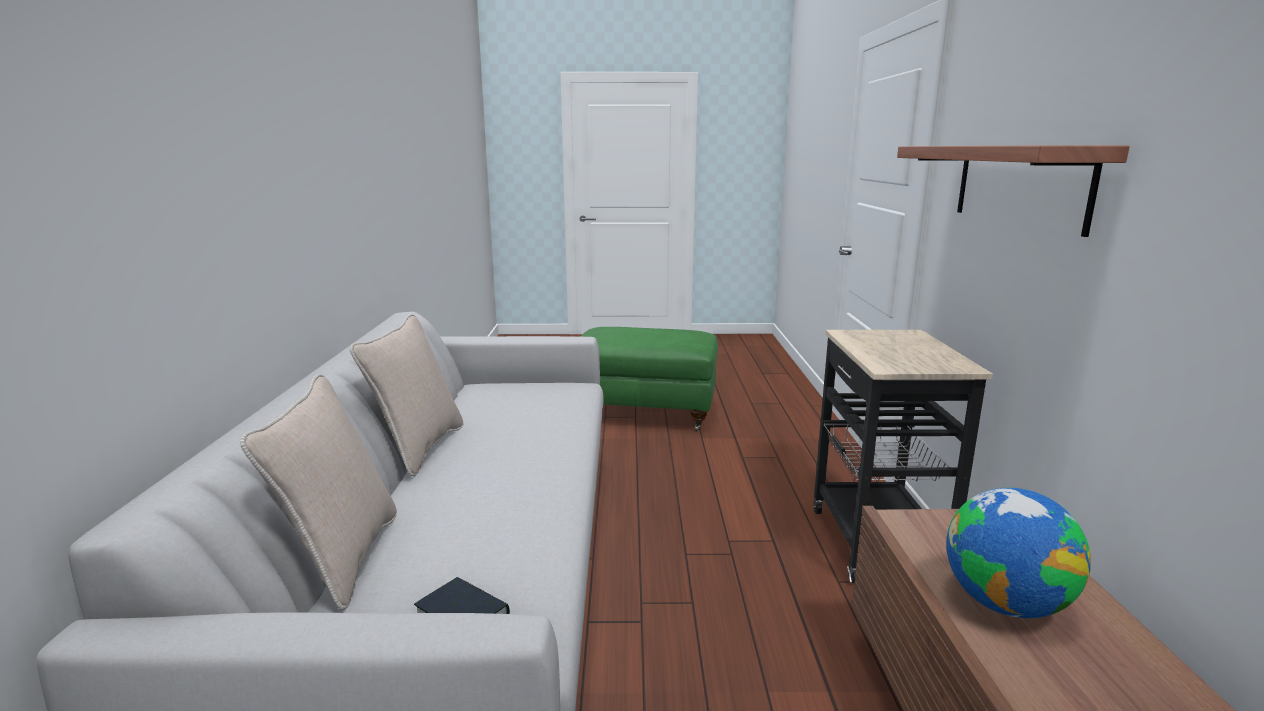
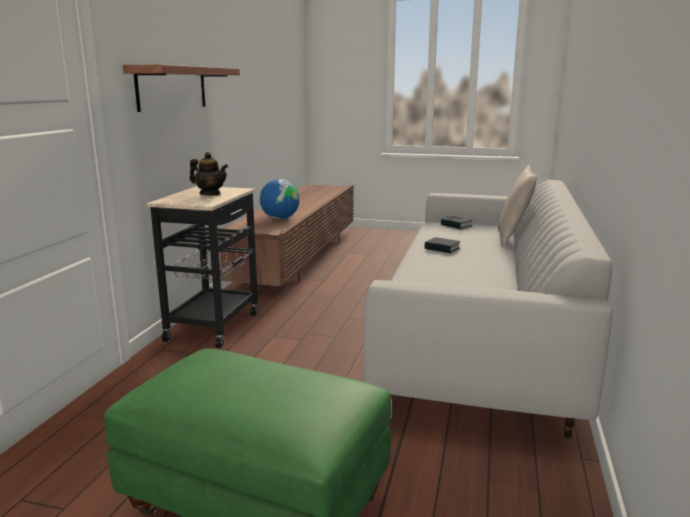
camera: 165 degrees left, 0 degrees up
(419, 448) = (514, 271): beige pillow -> none
(520, 488) = (442, 249): none -> book
(894, 350) = (210, 194): none -> teapot

